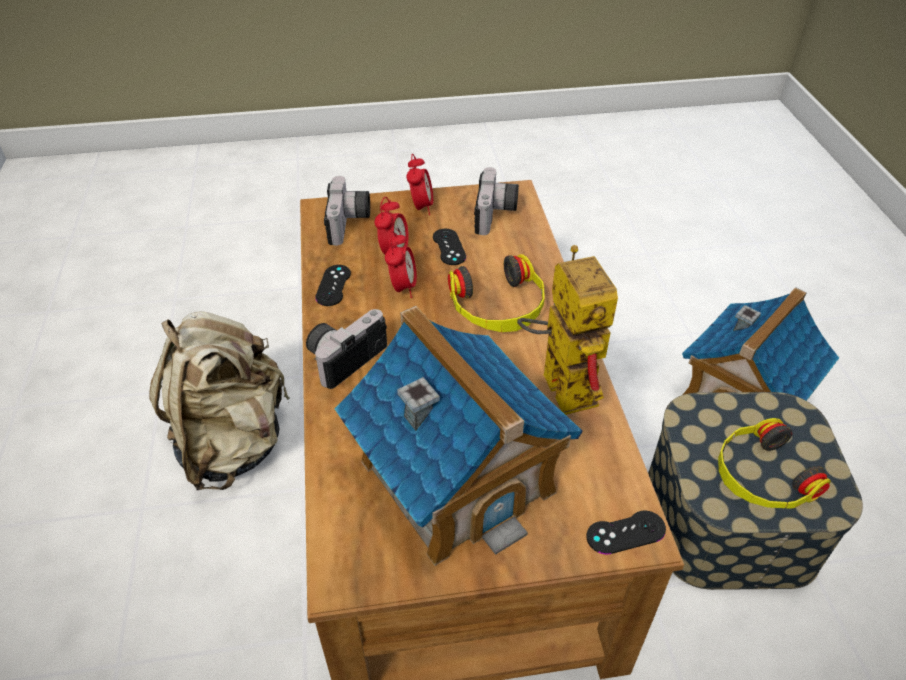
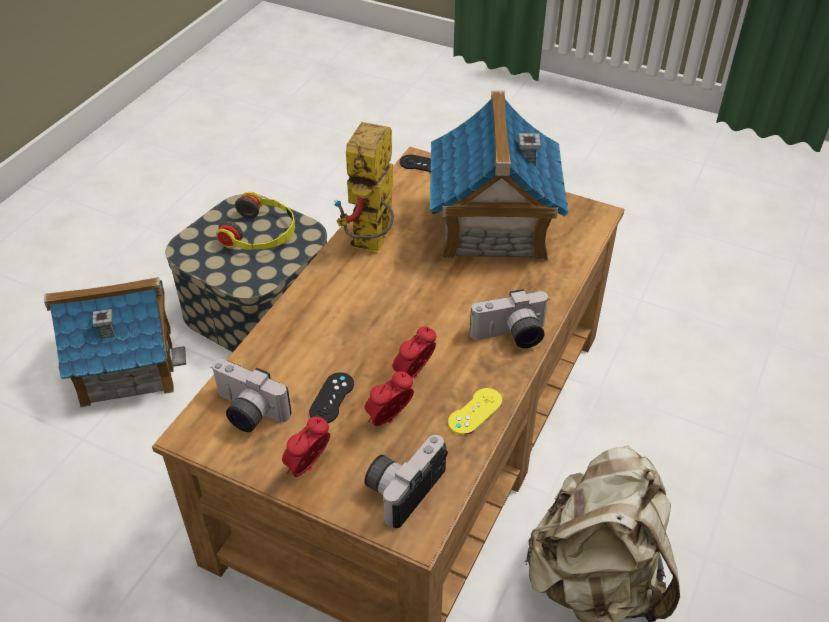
camera: 145 degrees left, 0 degrees up
(333, 285) = (475, 411): black game controller -> yellow game controller
(496, 215) = (246, 412): camera -> camera turned 105 degrees counterclockwise
(498, 306) = (352, 317): headphones -> none

